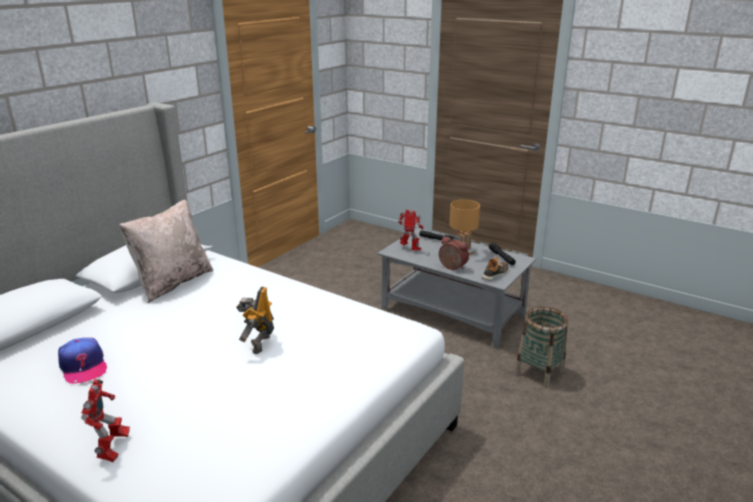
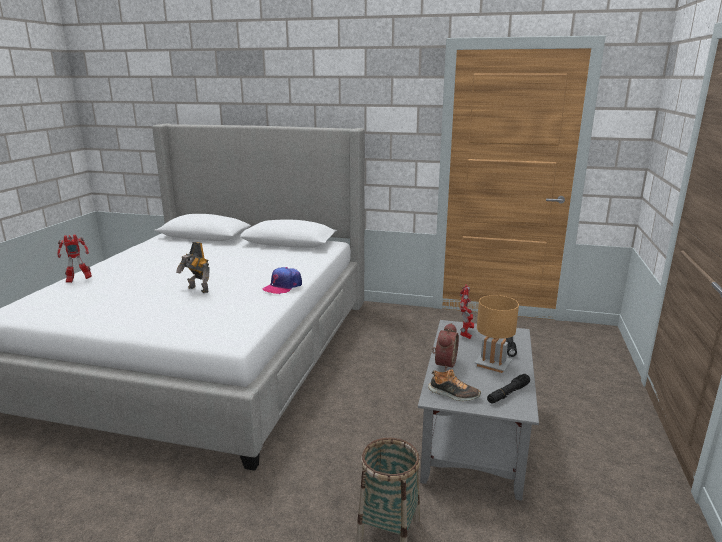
camera: 70 degrees right, 5 degrees down
(83, 366) = (163, 256): cap -> cap (283, 286)
(172, 282) = (277, 251): beige pillow -> none
(259, 344) = (197, 290): toy robot -> toy robot turned 135 degrees counterclockwise

